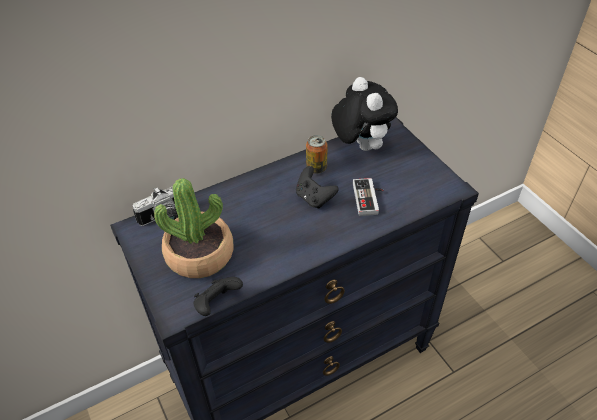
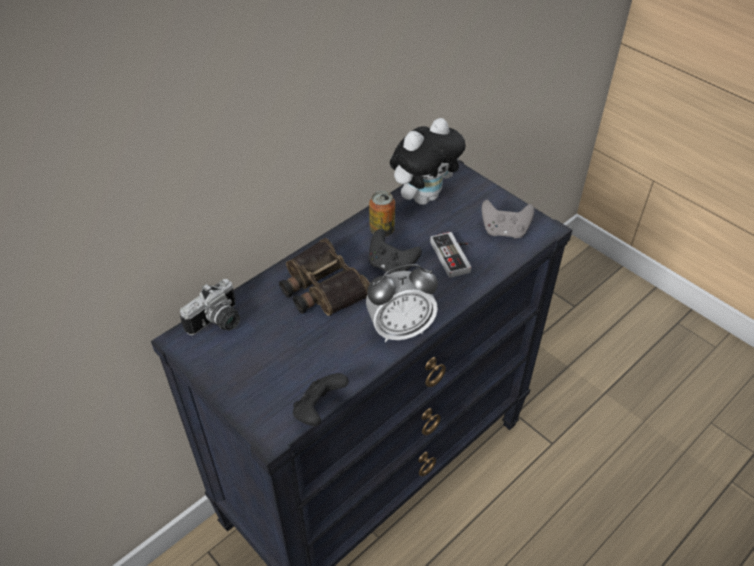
camera: 15 degrees left, 0 degrees up
(200, 254) = (277, 355): potted plant -> none
(252, 205) = (321, 287): none -> binoculars
(304, 251) = (400, 329): none -> alarm clock
(360, 146) = (424, 196): plush toy -> plush toy turned 90 degrees clockwise
(418, 185) = (504, 231): none -> grey game controller

